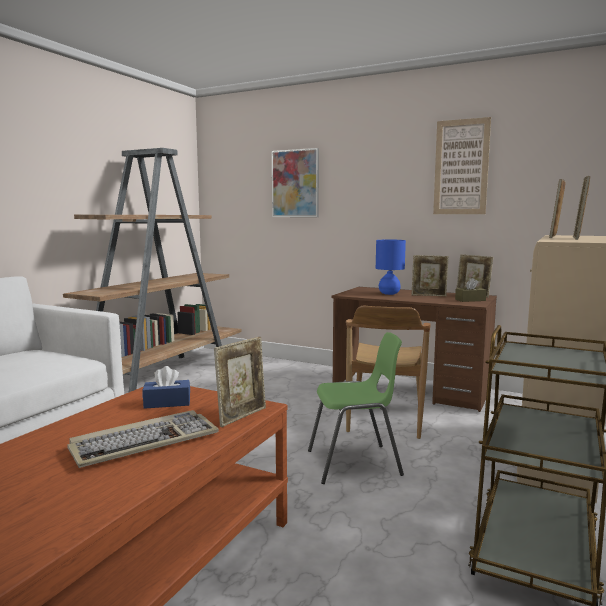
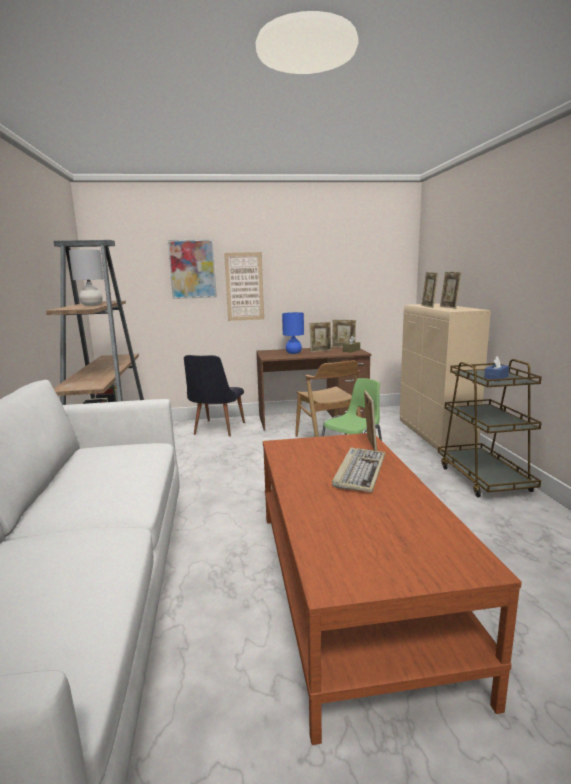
camera: 35 degrees left, 5 degrees up
(138, 214) = (92, 305): none -> grey table lamp
(167, 403) = (310, 450): blue tissue box -> blue tissue box (496, 378)
(287, 375) = (216, 430): none -> black chair
(461, 167) = (327, 258): picture -> picture (244, 286)

